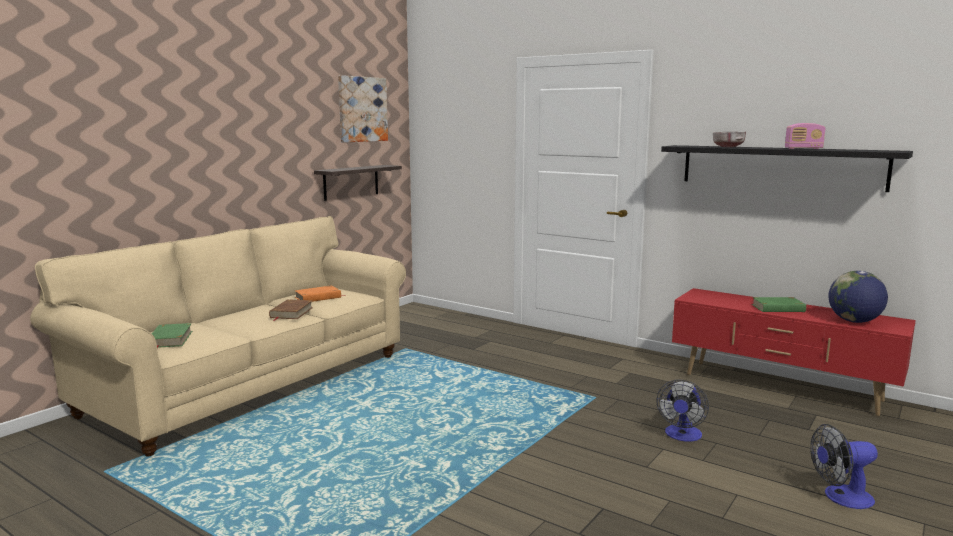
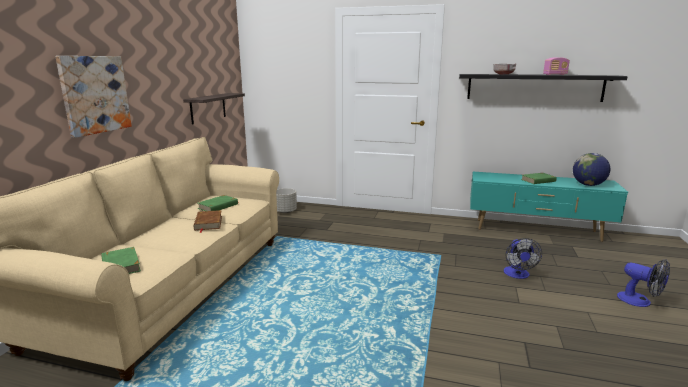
camera: 20 degrees left, 5 degrees up
(318, 297) = (218, 206): orange book -> green book
(362, 109) = (211, 47): picture -> picture (94, 94)
(441, 322) = (285, 211): none -> grey planter
(781, 388) = (537, 231): red tv stand -> turquoise tv stand
(841, 497) = (640, 301): fan -> fan turned 105 degrees counterclockwise

